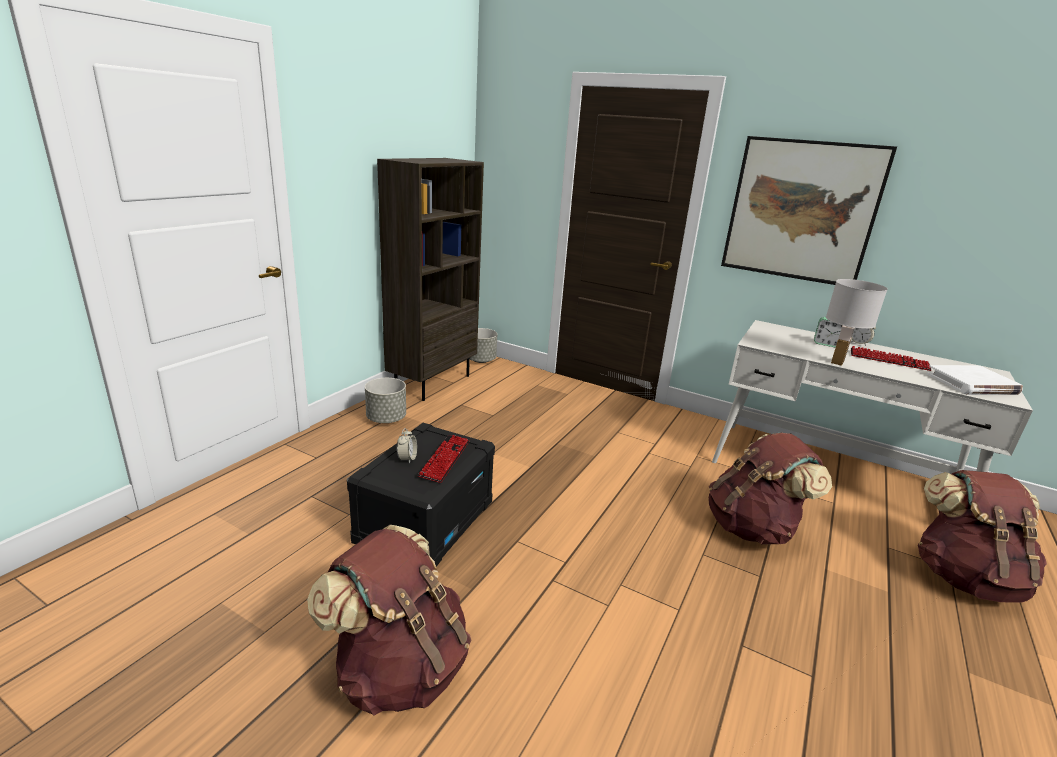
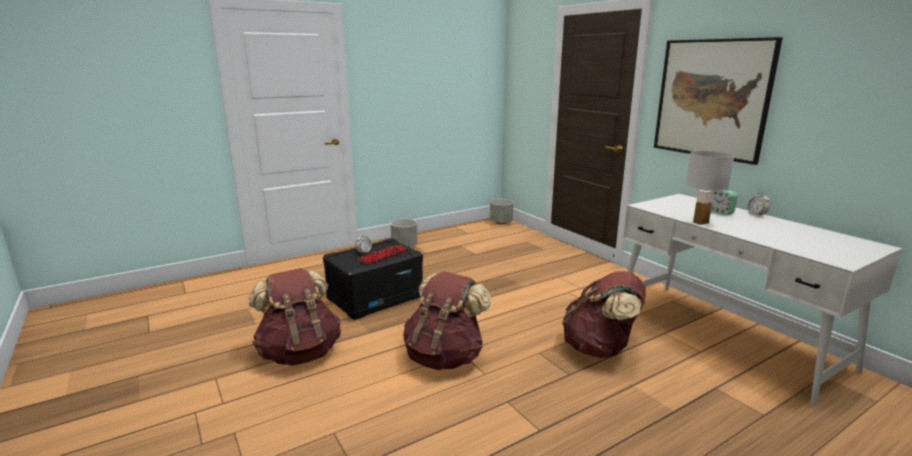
camera: 30 degrees right, 5 degrees down
(432, 382) = (453, 231): brown bookcase -> none
(888, 360) = (762, 227): keyboard -> none
(964, 577) = (771, 424): brown backpack -> brown backpack (445, 357)
(972, 384) = (822, 249): white book -> none

